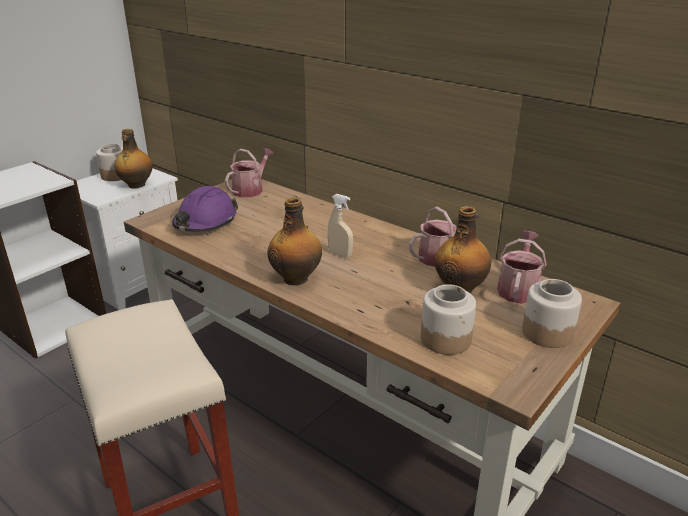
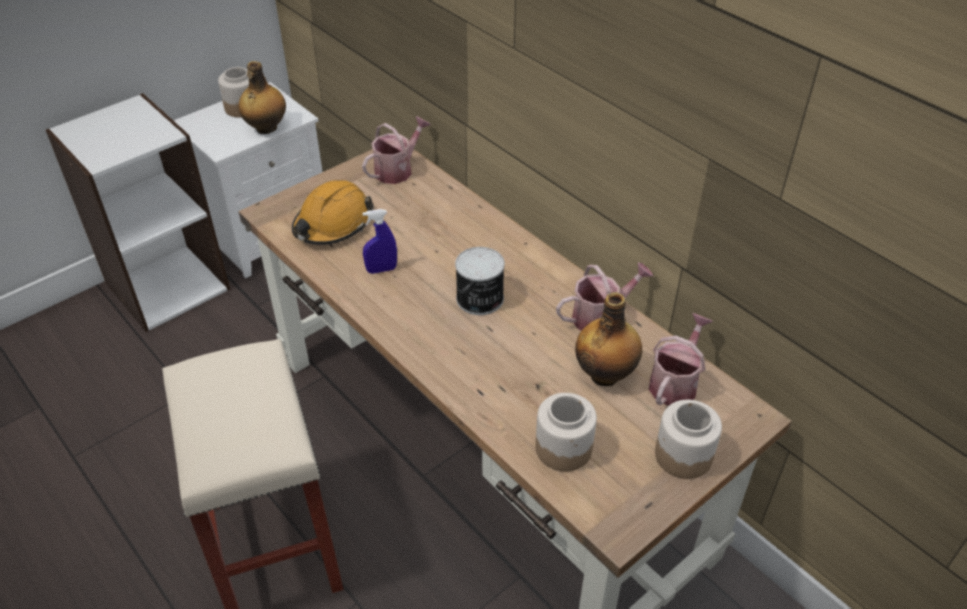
camera: 10 degrees right, 15 degrees up
(205, 222) = (332, 224): purple hard hat -> orange hard hat
(253, 244) = (381, 270): none -> blue spray bottle
(296, 278) = (420, 332): bottle -> none
(340, 255) = (480, 299): beige spray bottle -> can

